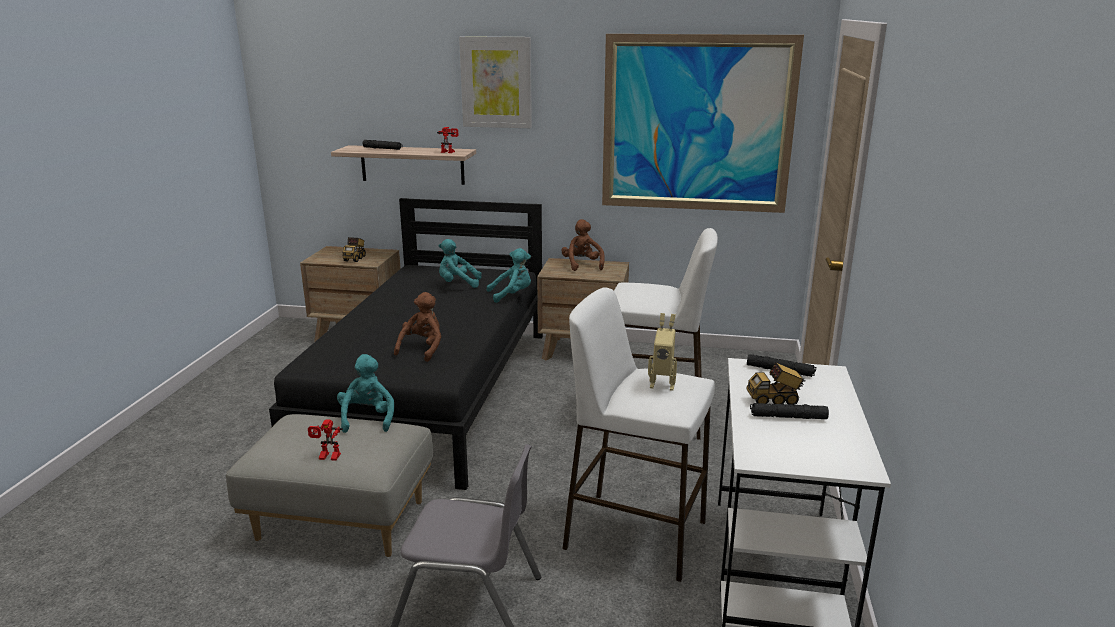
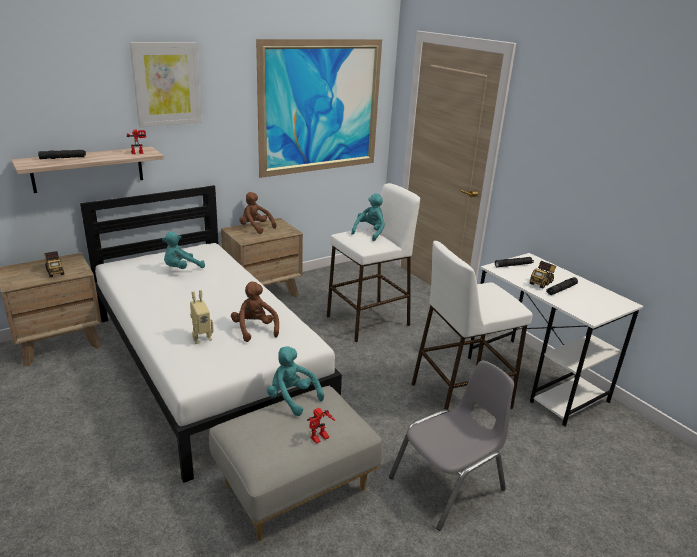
camera: 45 degrees left, 5 degrees up
(433, 392) = (206, 365): black bed -> white bed
(512, 295) = (238, 265): turquoise plush toy -> turquoise plush toy (370, 232)
(662, 384) = (486, 294): toy robot -> toy robot (201, 338)

